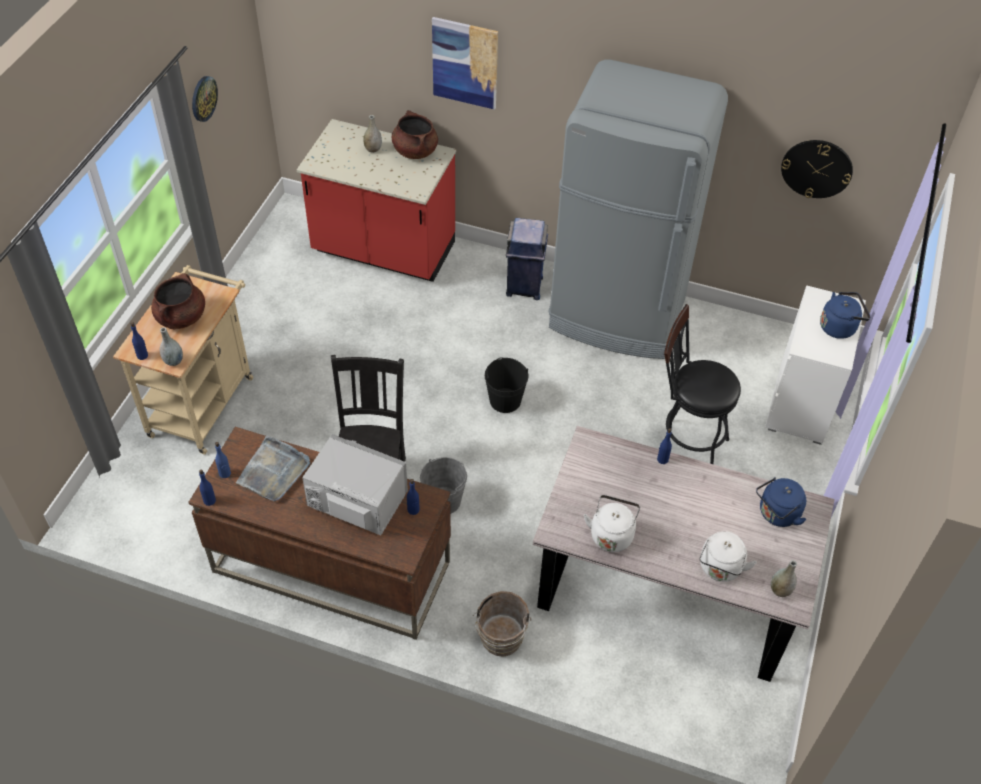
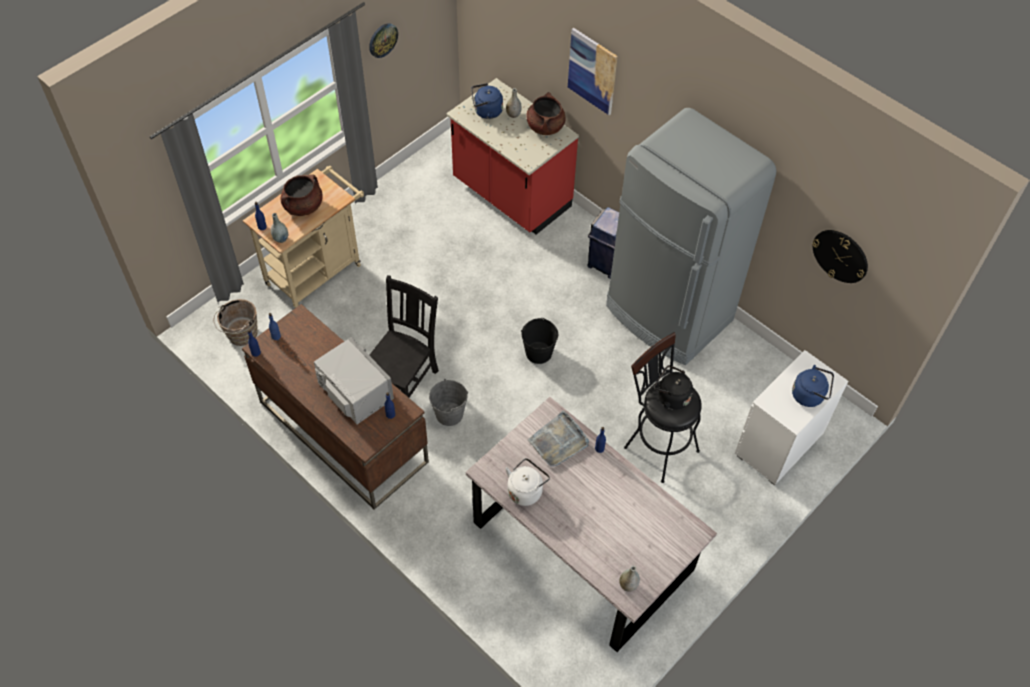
camera: 25 degrees right, 5 degrees up
(274, 471) = (309, 348): grey tray -> grey tray (558, 441)
(500, 641) = (433, 536): brown bucket -> brown bucket (240, 335)
(704, 379) = (671, 397): none -> black kettle
(720, 569) = (592, 550): white kettle -> none
(777, 514) = (662, 526): blue kettle -> blue kettle (486, 112)

